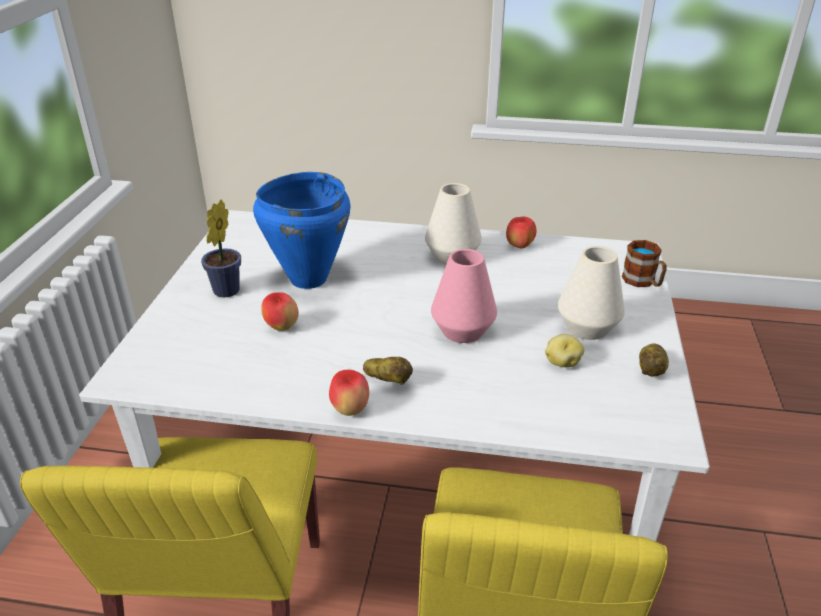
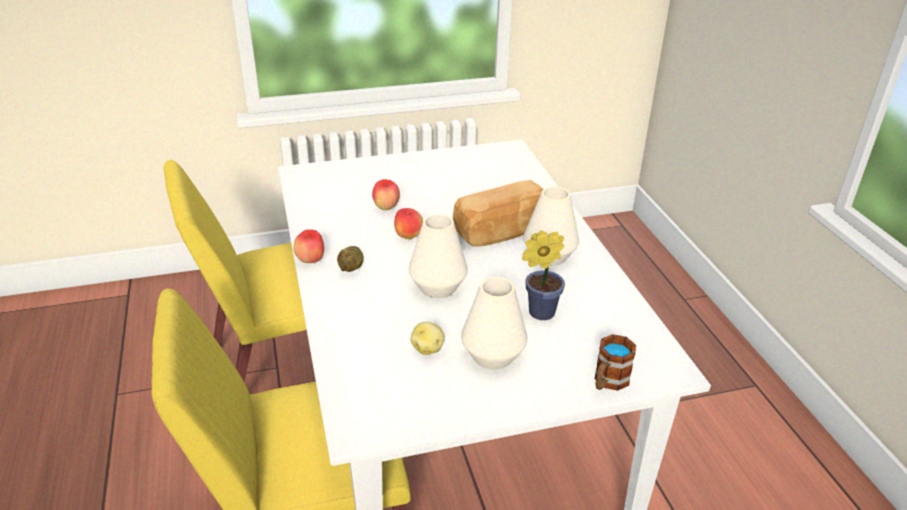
camera: 65 degrees right, 0 degrees up
(224, 292) = (411, 174): potted plant -> potted plant (538, 312)
(307, 279) = (454, 200): blue cooking pot -> none
(393, 268) = (503, 232): none -> bread
(462, 331) = (437, 286): pink vase -> white vase
(519, 246) = (604, 289): apple -> apple (408, 236)
(652, 370) = (450, 406): potato -> none

